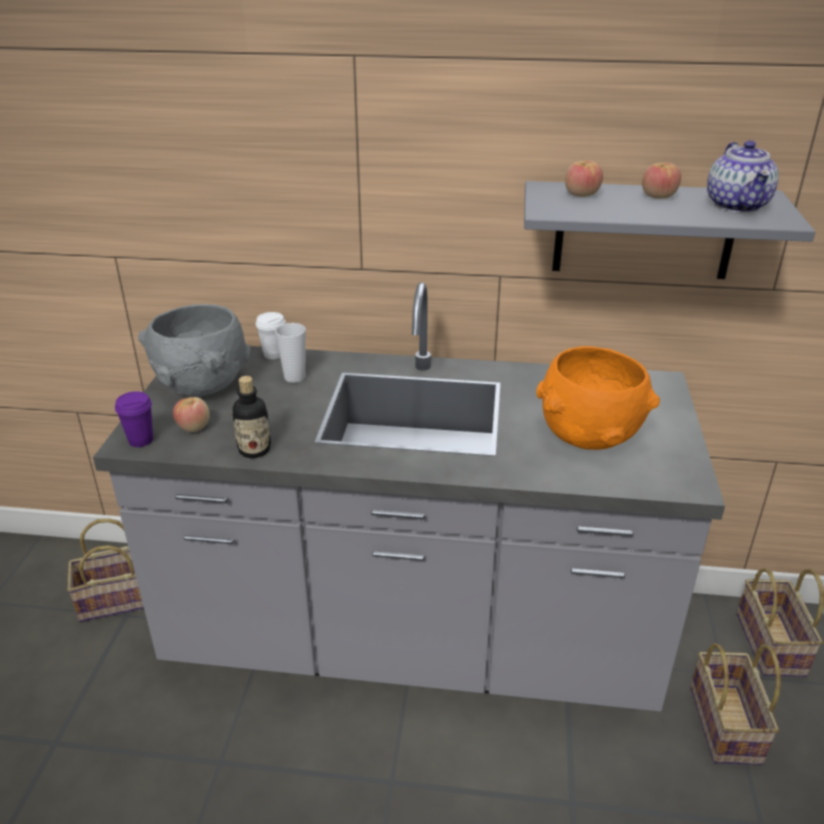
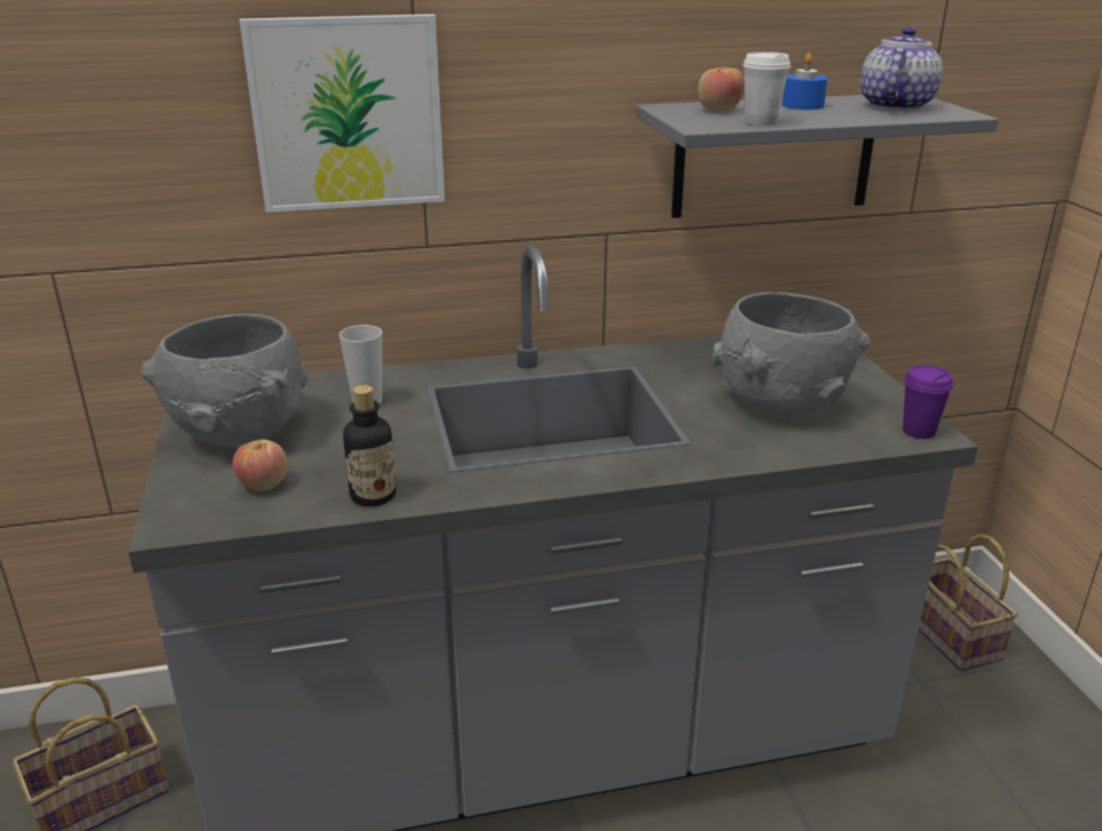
camera: 20 degrees left, 5 degrees down
(141, 440) = (193, 516): purple cup -> purple cup (918, 431)
(273, 354) = (318, 380): white cup -> white cup (761, 122)
(305, 170) = (347, 114): none -> picture
(588, 437) = (780, 405): orange bowl -> grey bowl
(658, 196) = (802, 105): apple -> blue candle
(727, 726) = (955, 737): basket -> none
(738, 206) = (894, 106): teapot -> teapot turned 135 degrees counterclockwise

